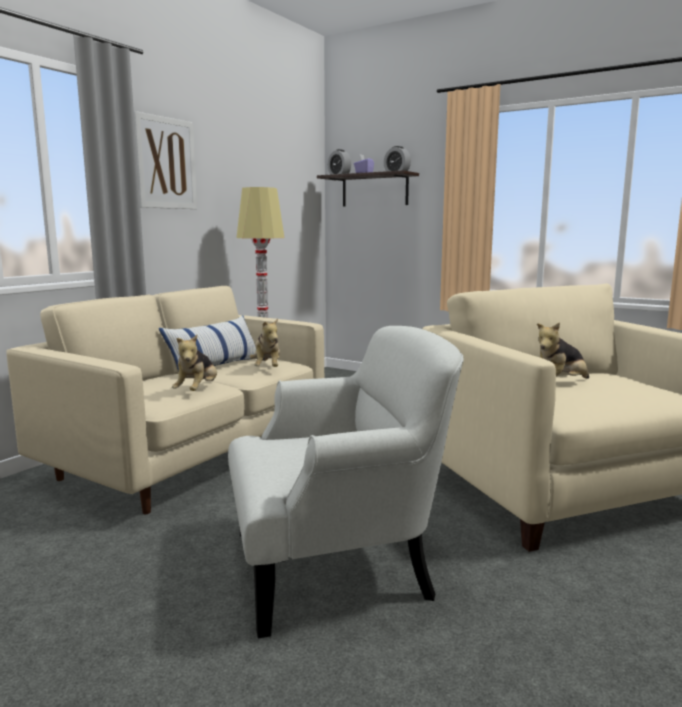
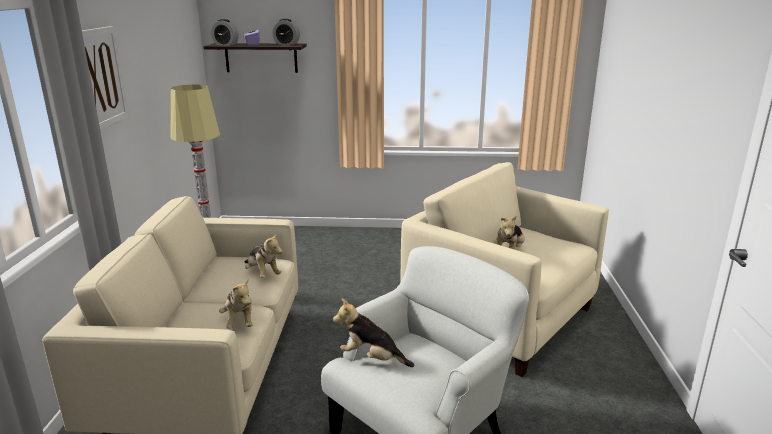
camera: 30 degrees left, 10 degrees up
(215, 367) = (213, 283): pillow -> none
(278, 438) = (372, 358): none -> plush toy

